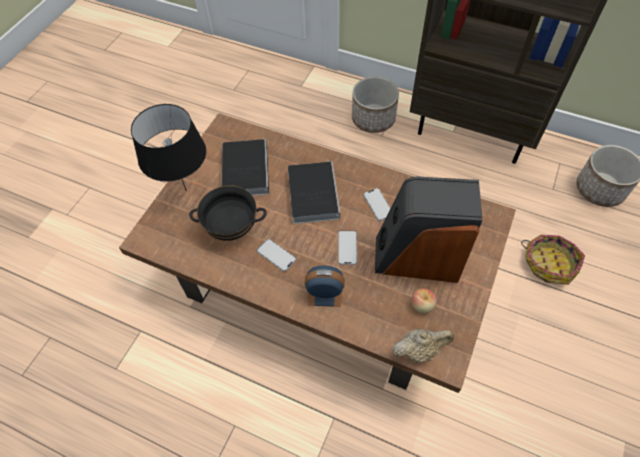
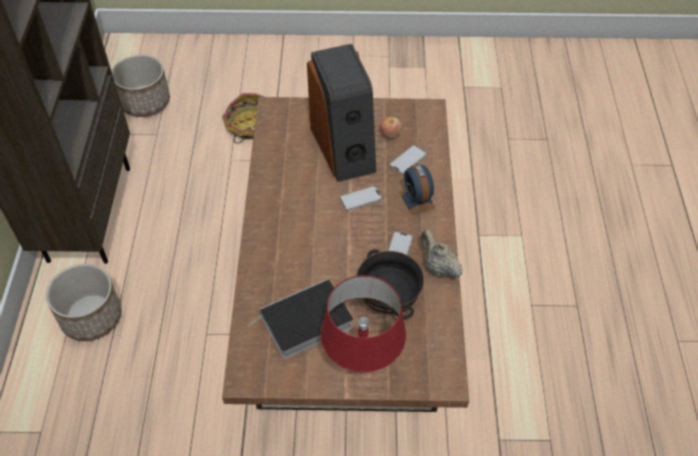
camera: 115 degrees left, 5 degrees down
(186, 190) = (361, 371): black table lamp -> red table lamp
(312, 193) = (309, 247): book -> none
(378, 205) = (299, 190): phone -> phone (408, 160)
(420, 350) = (429, 126): beige teapot -> beige teapot (438, 267)

